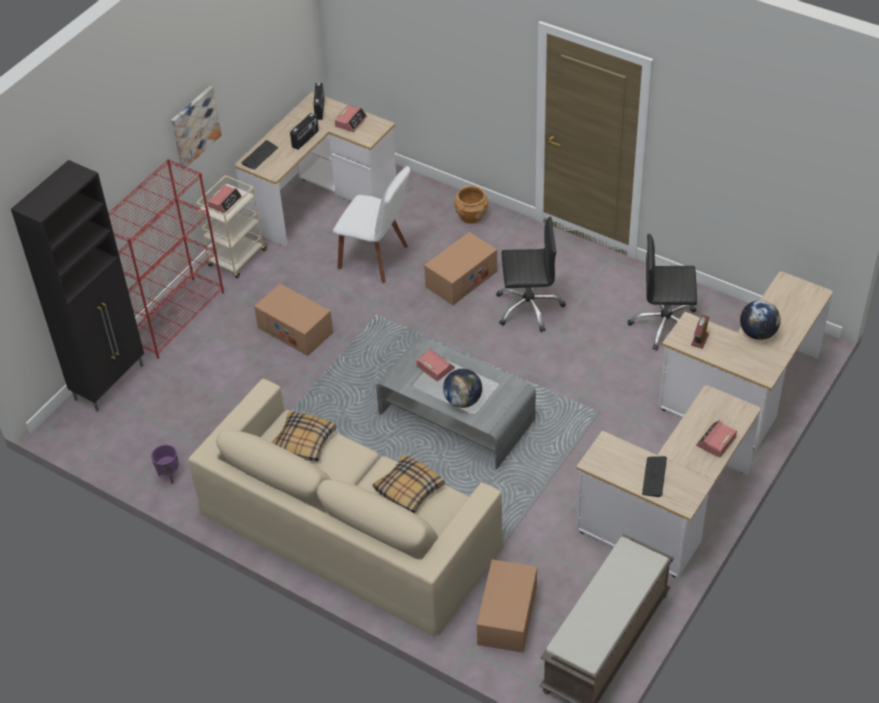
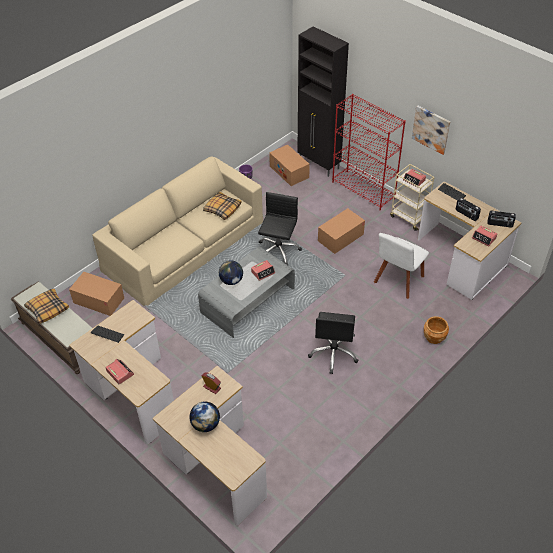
camera: 100 degrees right, 0 degrees up
(408, 489) = (171, 246): pillow -> pillow (47, 309)
(461, 279) = (369, 321): cardboard box -> cardboard box (289, 172)
(665, 325) = (297, 430): black office chair -> black office chair (278, 250)

